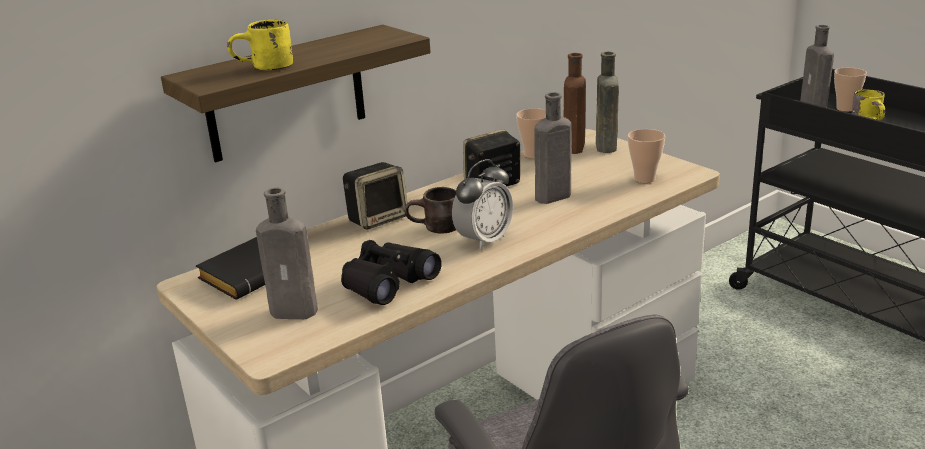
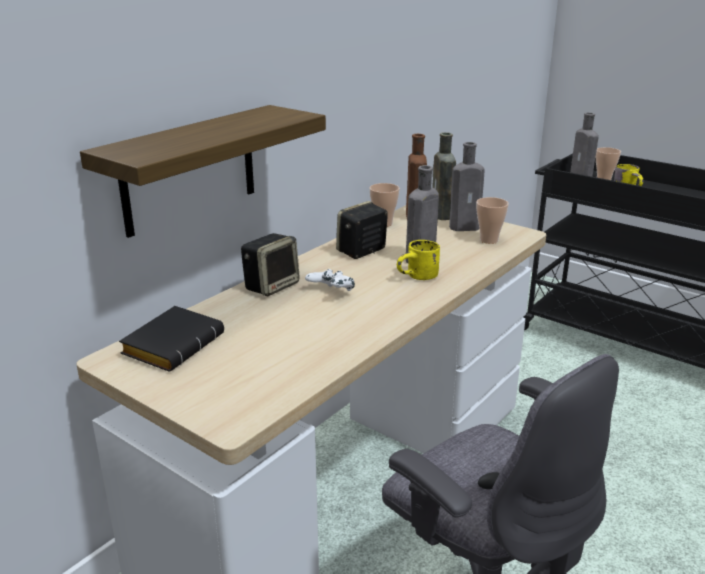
camera: 15 degrees left, 0 degrees up
(265, 68) = (188, 142): yellow mug -> yellow mug (419, 278)
(297, 311) = (237, 378): grey bottle -> grey bottle (466, 227)
(387, 283) = (312, 344): black binoculars -> none
(435, 229) = (331, 293): brown mug -> white game controller
(484, 240) = (381, 300): alarm clock -> none

